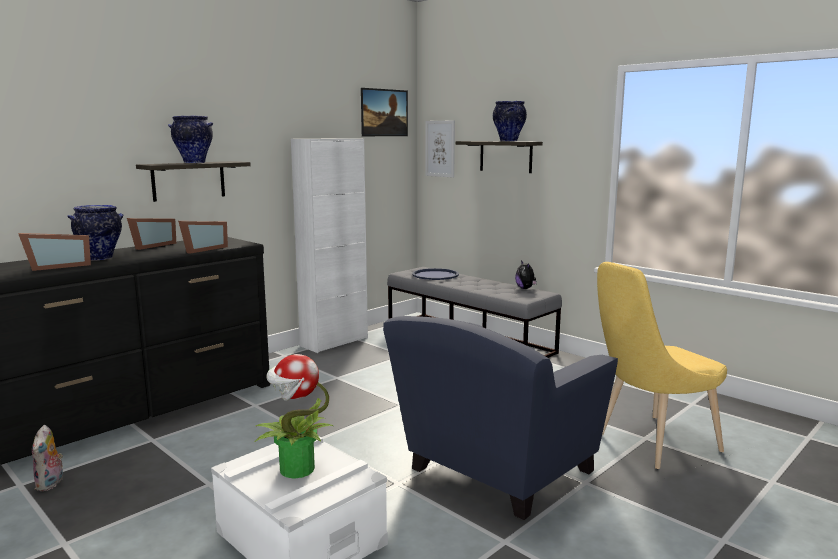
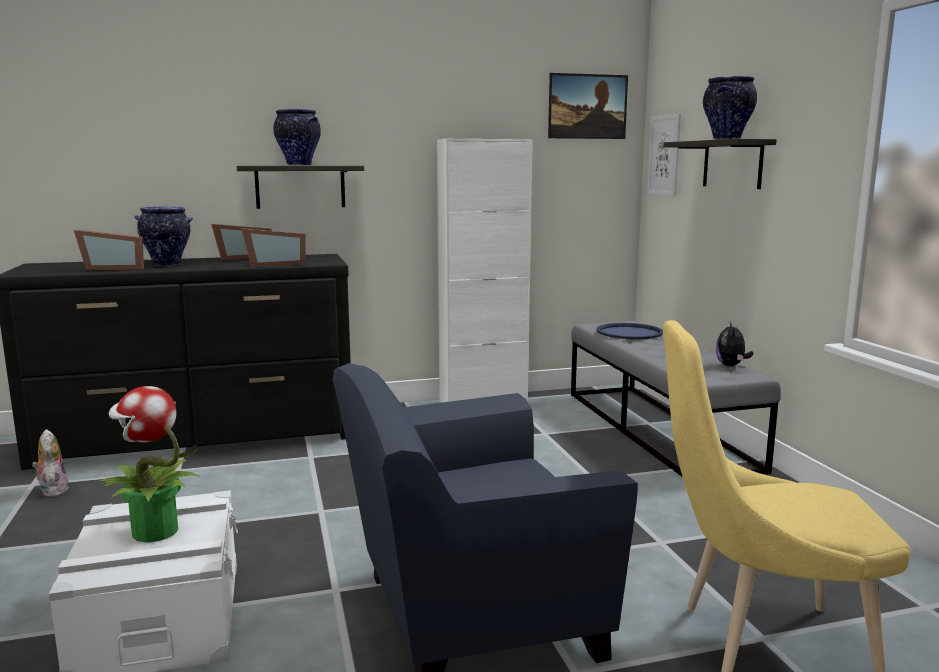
camera: 30 degrees right, 0 degrees up
(51, 484) = (52, 490): plush toy -> plush toy turned 135 degrees clockwise

